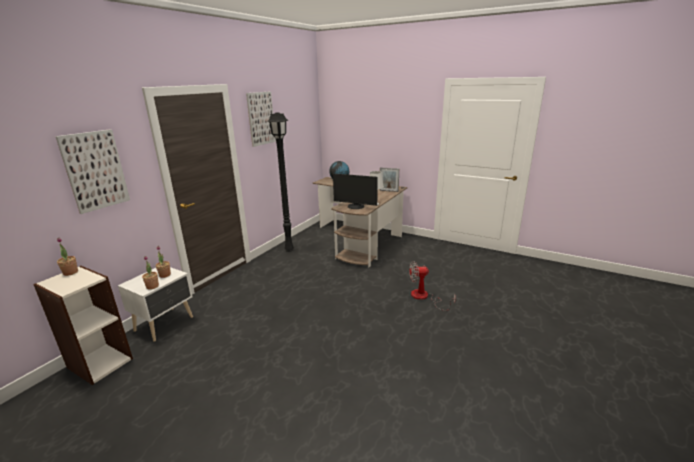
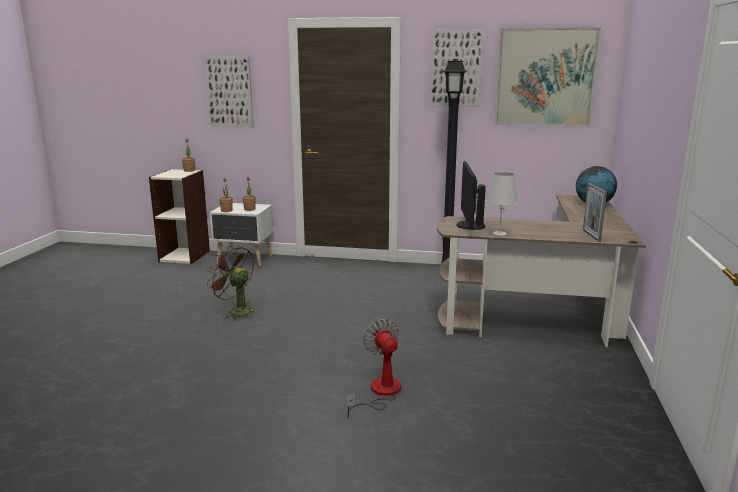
camera: 70 degrees right, 5 degrees down
(278, 337) = (236, 310): none -> brown fan
(297, 118) = (545, 77): none -> picture

